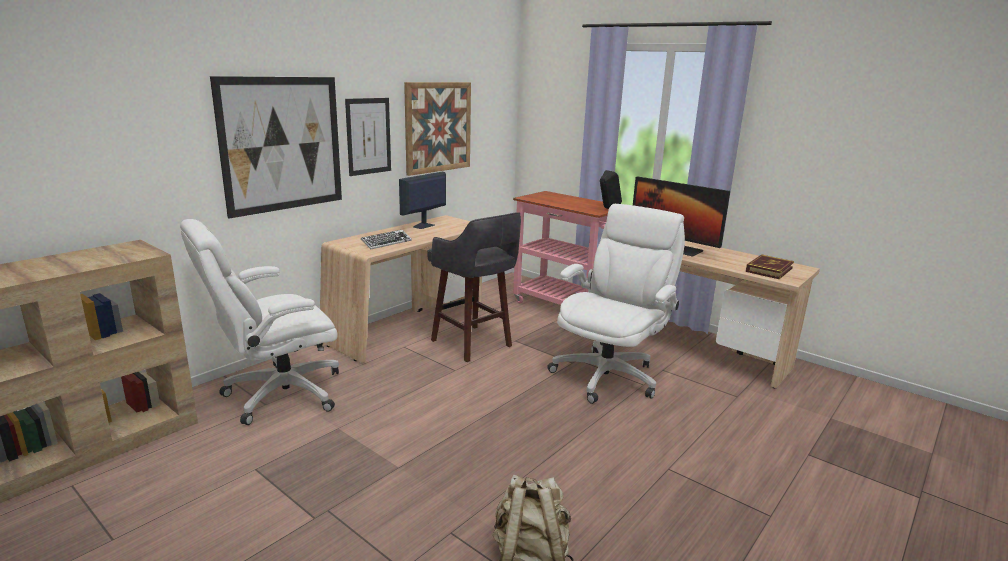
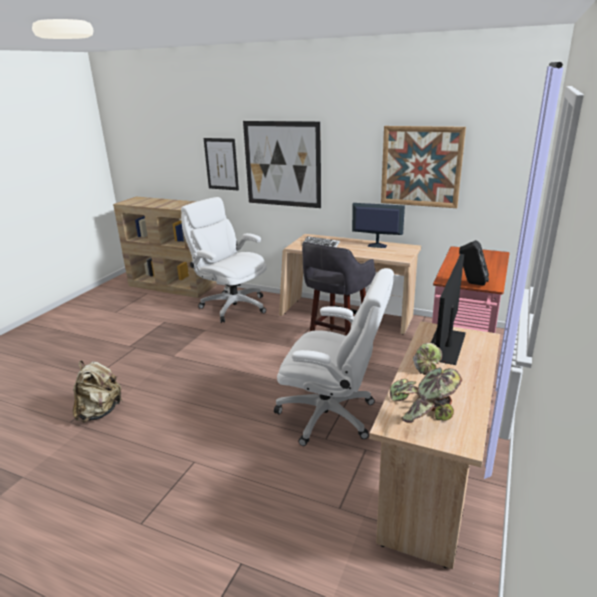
camera: 75 degrees right, 5 degrees up
(368, 136) = (347, 166): picture -> picture (221, 164)
(769, 270) = (422, 412): book -> potted plant

